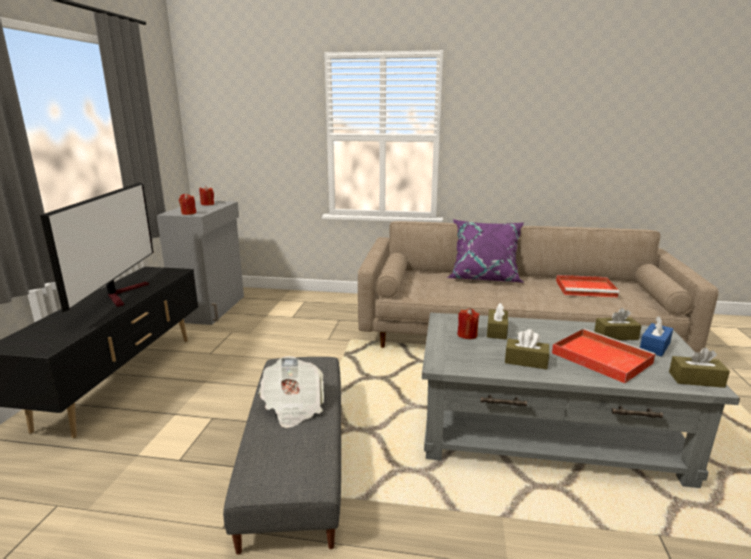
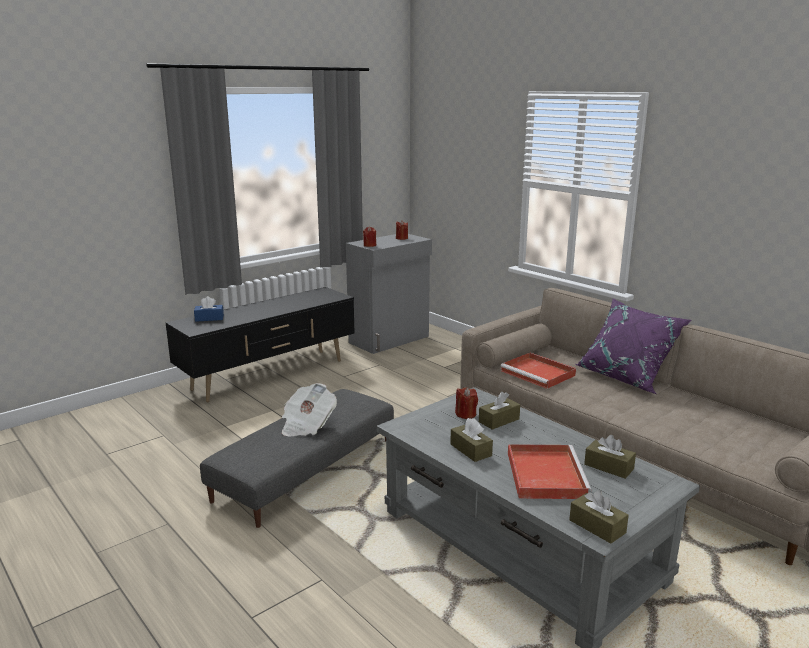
camera: 40 degrees right, 0 degrees up
(122, 294) = (281, 305): television -> none
(586, 288) = (731, 425): red tray -> red tray (539, 373)
(654, 346) = (627, 490): blue tissue box -> blue tissue box (209, 318)

